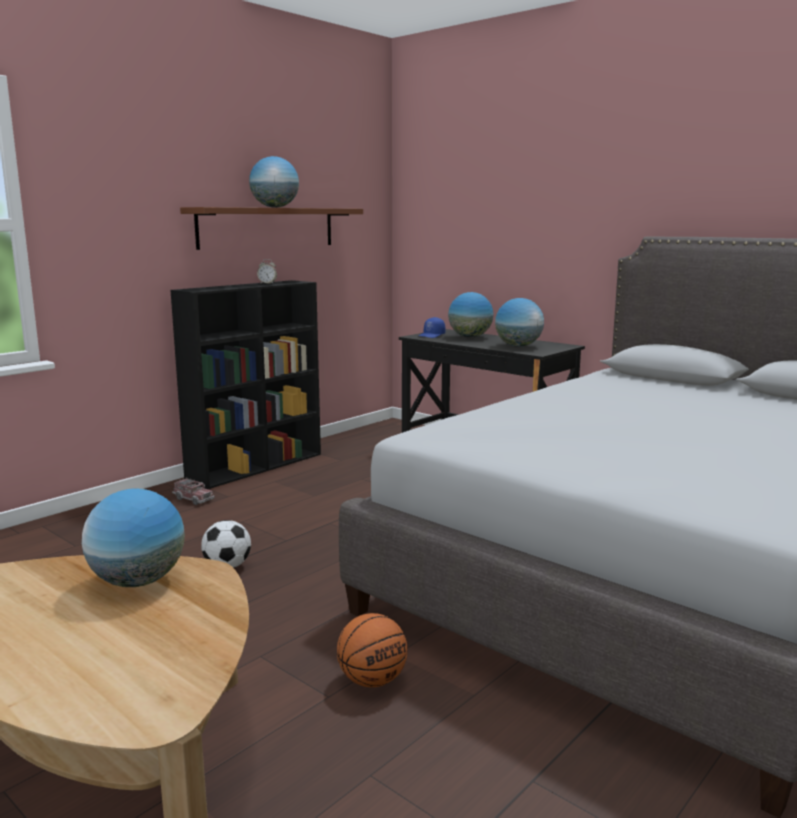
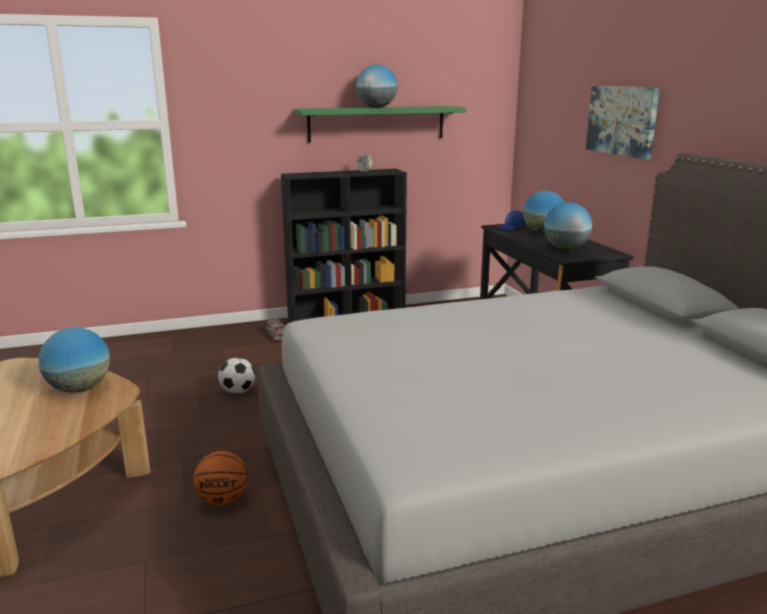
camera: 30 degrees right, 5 degrees up
(267, 227) = (376, 123): brown shelf -> green shelf
(552, 214) = (622, 120): none -> picture

